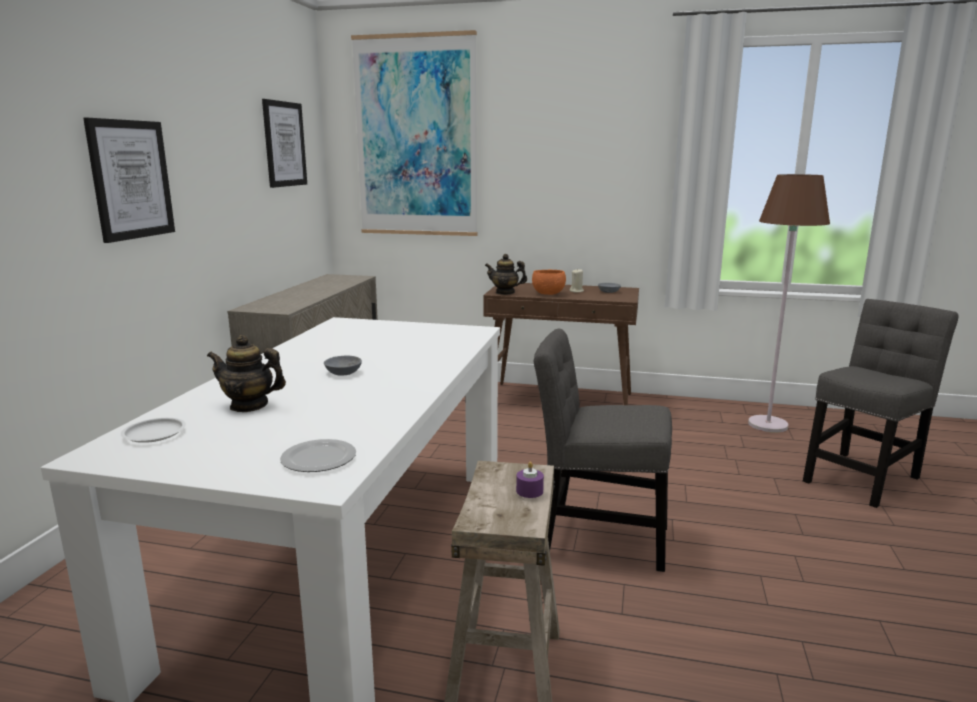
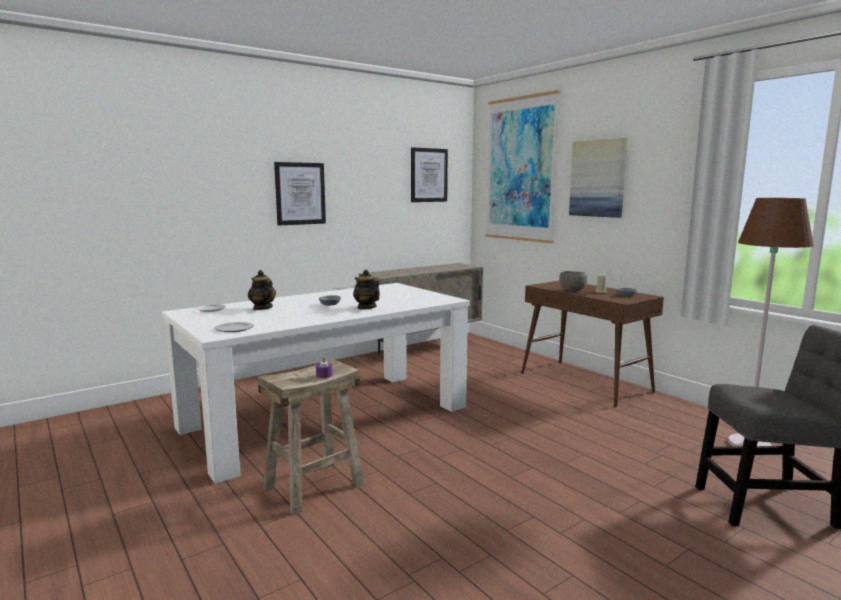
camera: 40 degrees right, 5 degrees down
(505, 292) = (544, 286): teapot -> teapot (366, 307)
(541, 151) = (598, 178): none -> picture
(549, 294) = (572, 291): orange bowl -> grey bowl
(597, 537) = (464, 457): grey chair -> none

